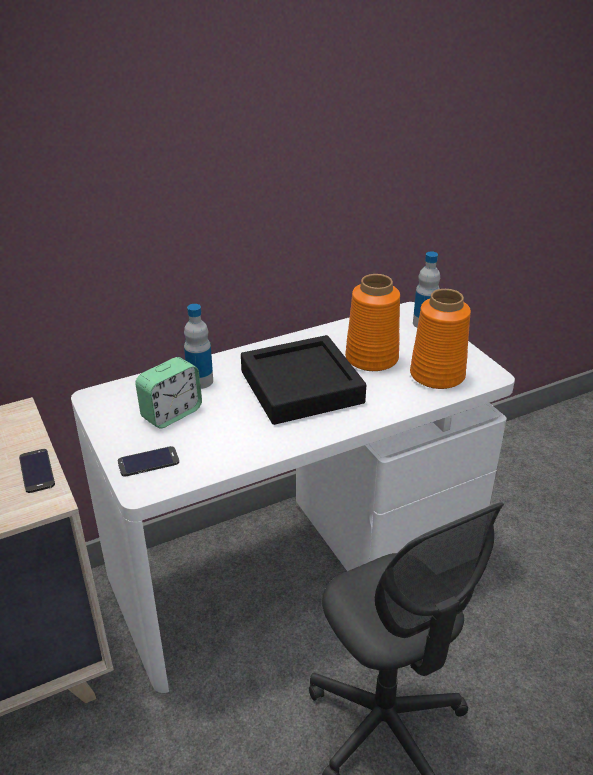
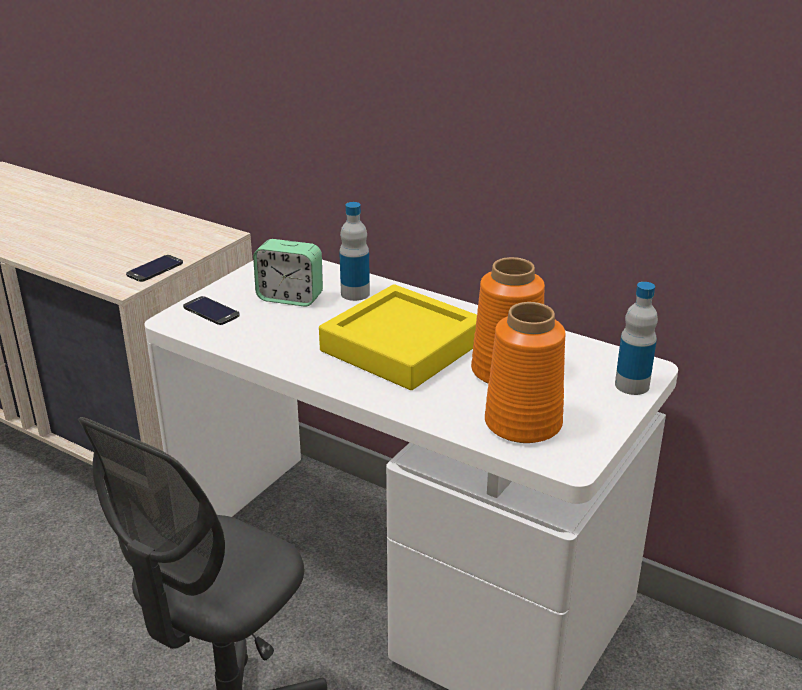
camera: 60 degrees right, 5 degrees down
(301, 387) = (402, 346): black tray -> yellow tray

